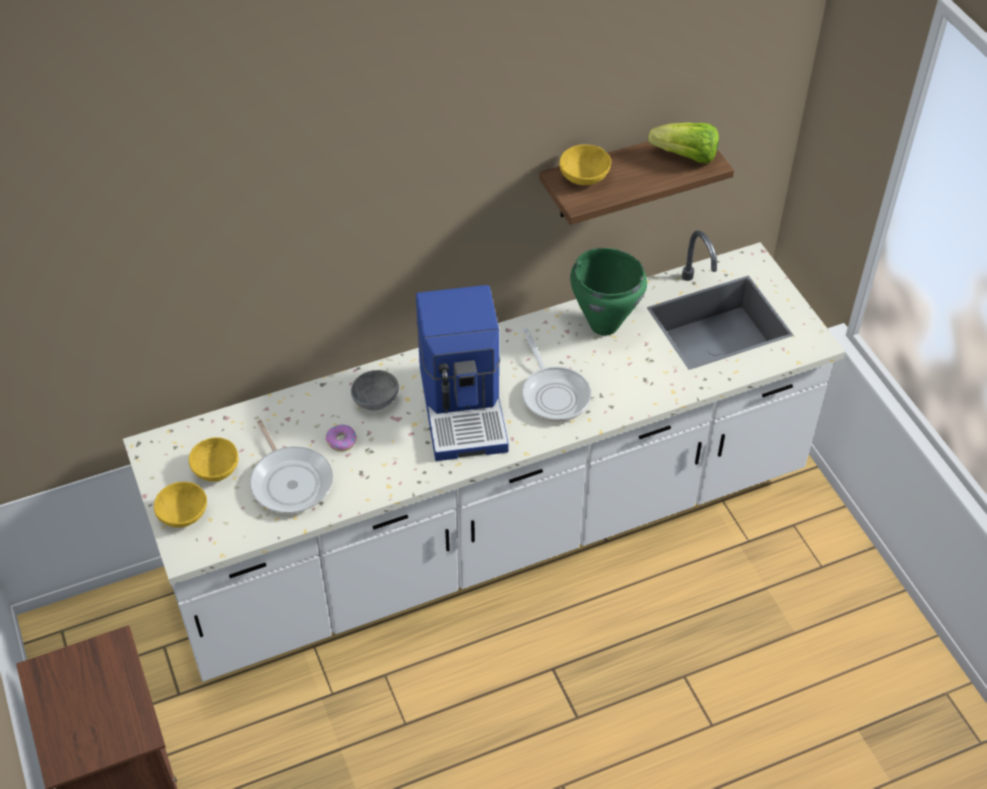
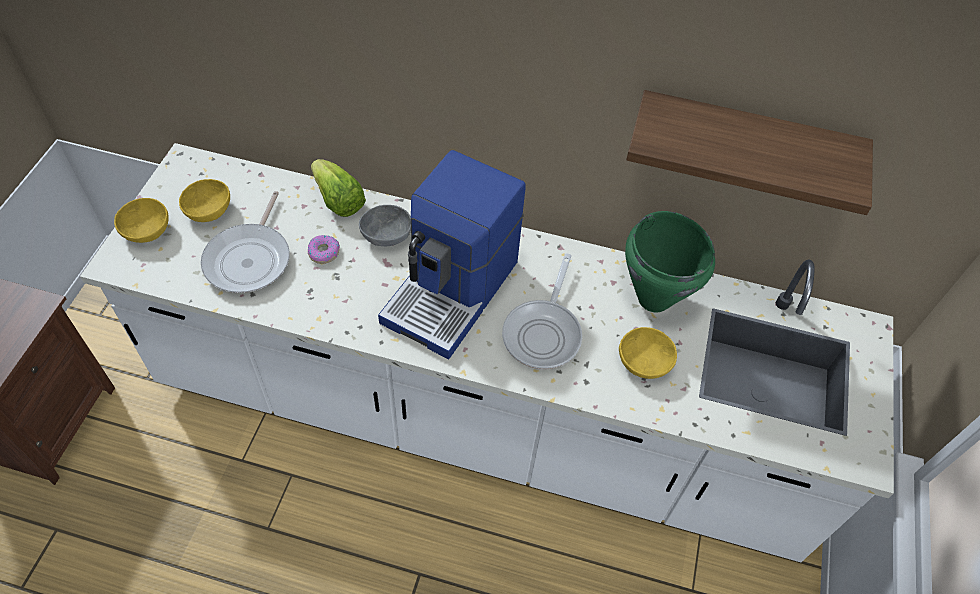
camera: 35 degrees right, 5 degrees up
(584, 177) = (685, 120): yellow bowl -> yellow bowl (643, 363)
(686, 157) = (824, 161): lettuce -> lettuce (338, 200)

